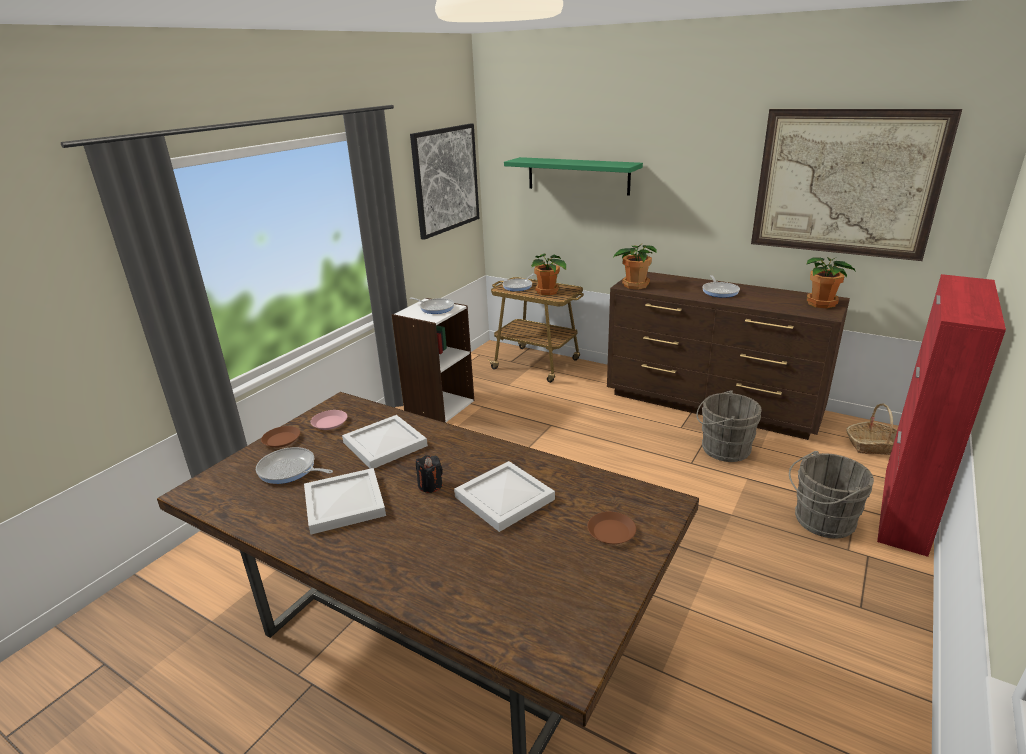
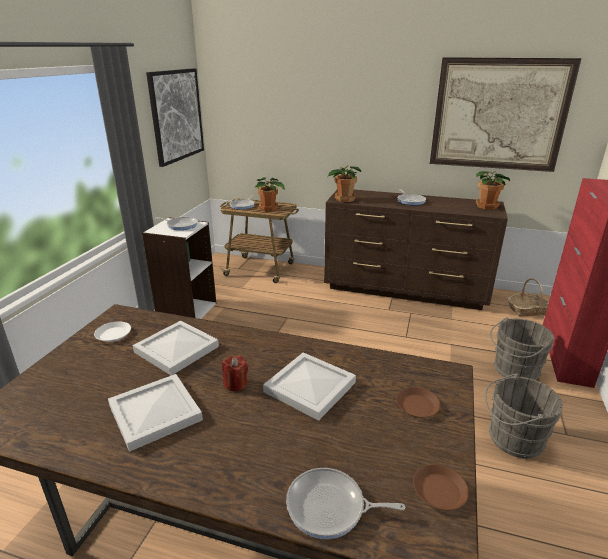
camera: 15 degrees left, 0 degrees up
(282, 440) = (67, 356): brown plate -> brown plate (440, 491)
(289, 470) = (85, 386): frying pan -> frying pan (330, 507)
(329, 423) = (113, 334): pink plate -> white plate
(430, 485) = (236, 384): black candle -> red candle
(578, 175) = (288, 112): green shelf -> none
(722, 449) = (424, 323): grey bucket -> grey bucket (512, 439)

